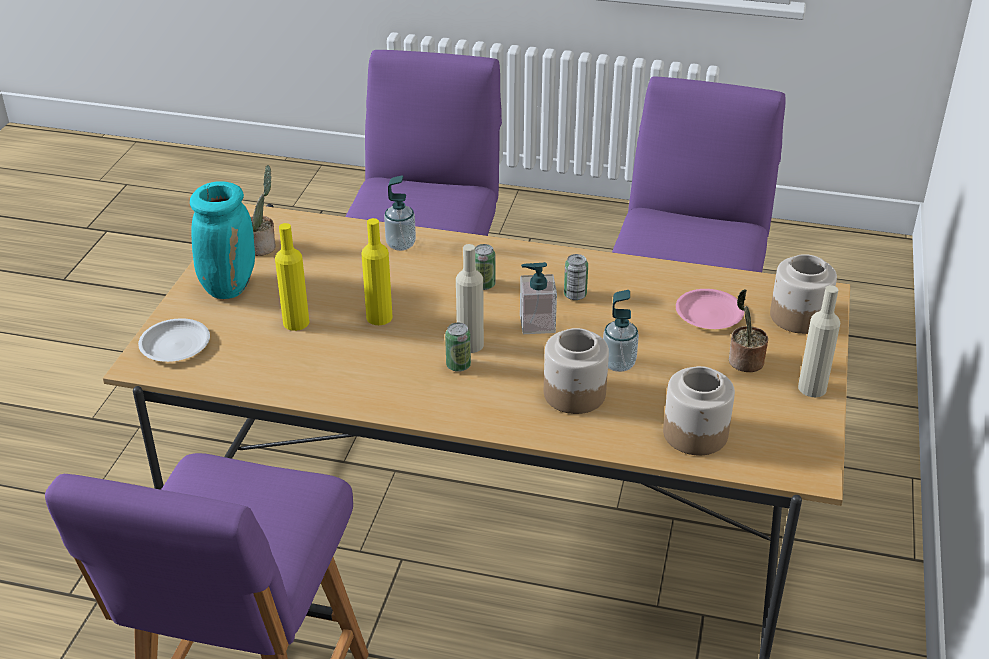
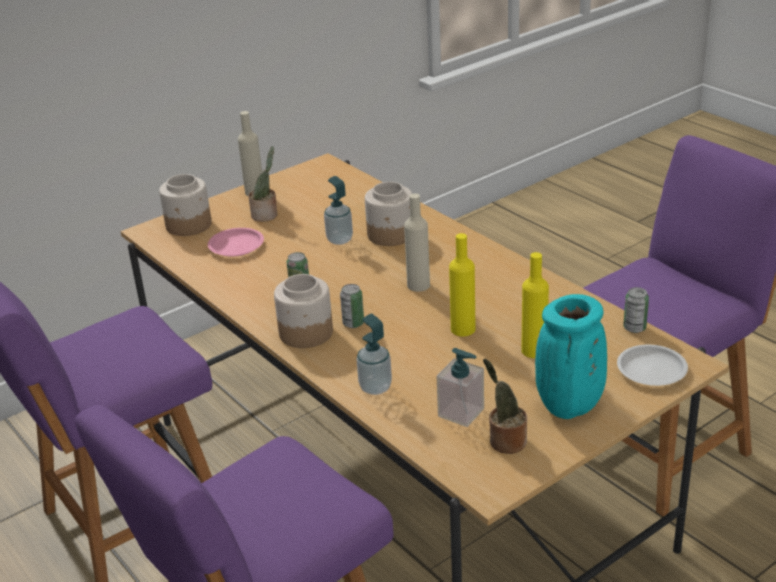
camera: 140 degrees left, 5 degrees down
(458, 365) = (443, 275): can -> can (634, 328)
(537, 324) = (354, 281): soap dispenser -> soap dispenser (461, 412)
(696, 433) = (352, 195): jar -> jar (305, 333)

